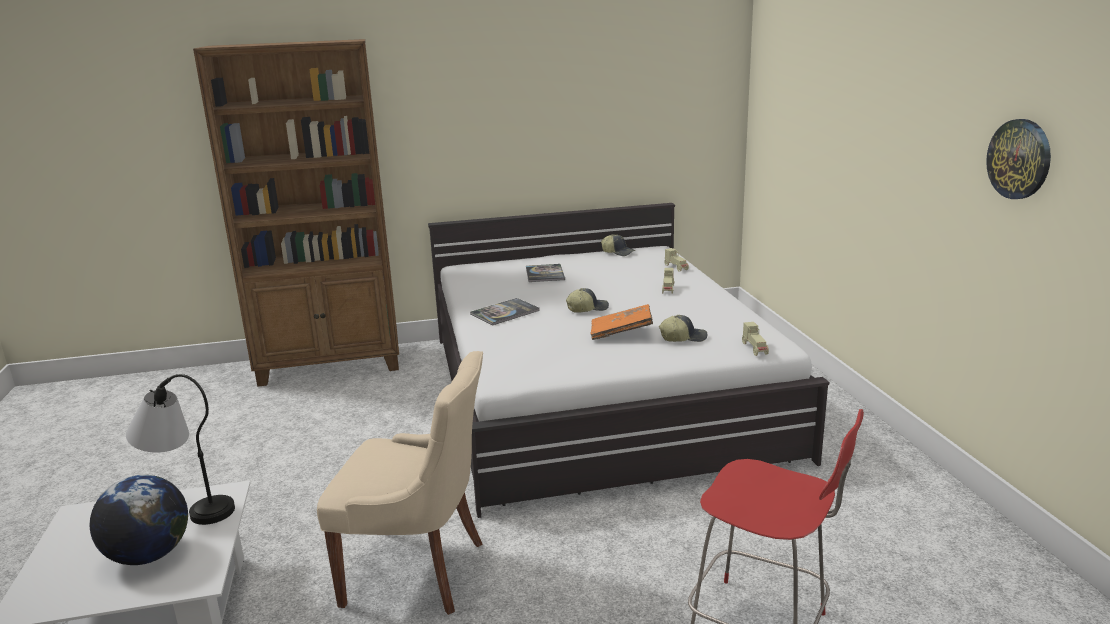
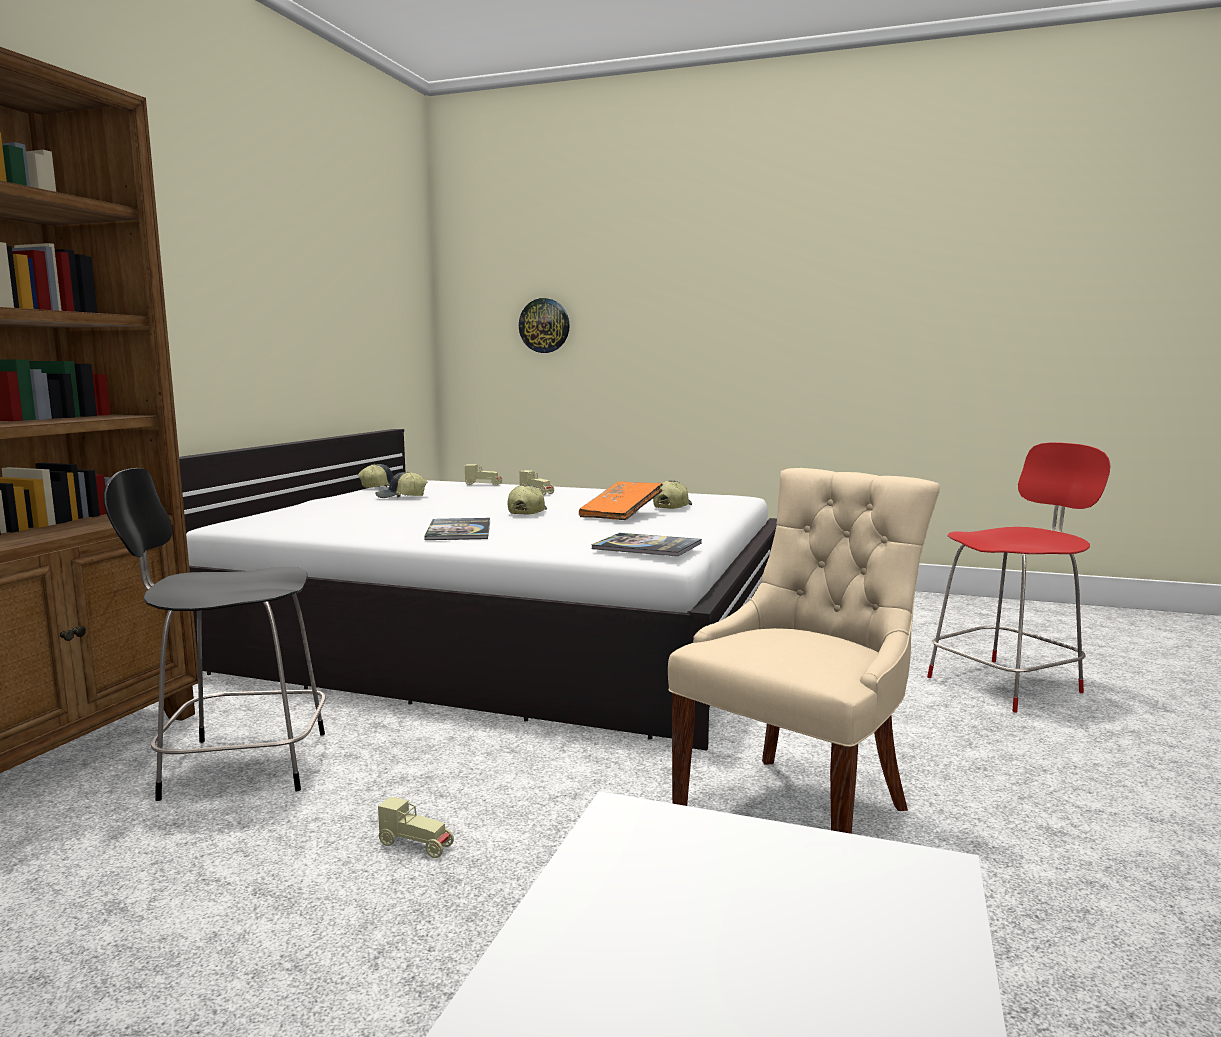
camera: 60 degrees left, 10 degrees down
(148, 555) = (801, 920): globe -> none
(190, 507) = (638, 857): table lamp -> none
(356, 404) = (239, 765): none -> black chair
(545, 274) = (371, 508): book -> book (647, 547)
(590, 267) = (400, 497): none -> cap
(755, 349) = (734, 500): beige toy car -> beige toy car (417, 845)
(1019, 159) = (869, 302): wall clock -> wall clock (544, 325)

